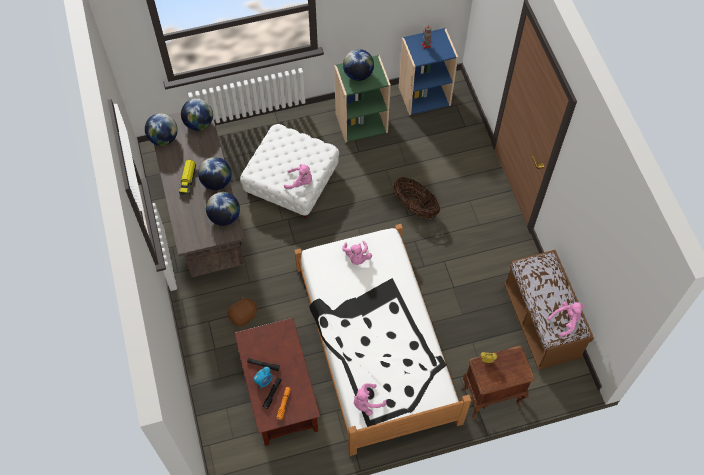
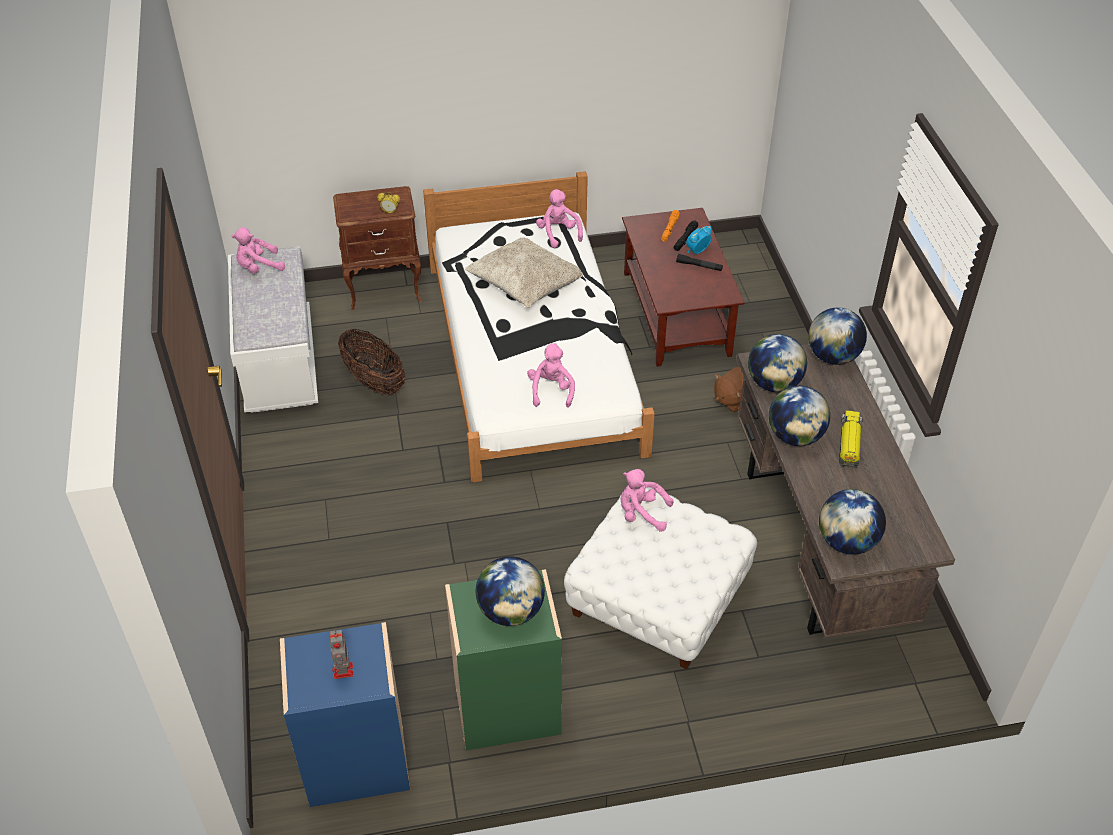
camera: 175 degrees left, 15 degrees down
(163, 138) = (912, 518): globe -> globe (833, 356)
(367, 403) = (558, 233): pink plush toy -> pink plush toy turned 90 degrees counterclockwise
(384, 347) = (525, 283): none -> beige pillow
(415, 207) = (430, 535): basket -> basket (374, 381)
(541, 322) = (279, 363): brown bench -> white bench

